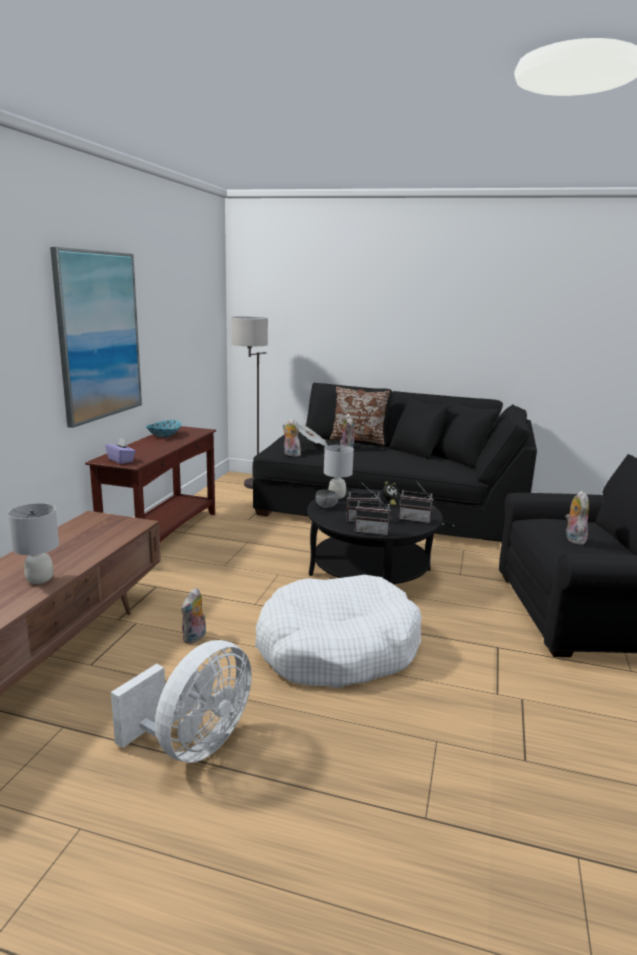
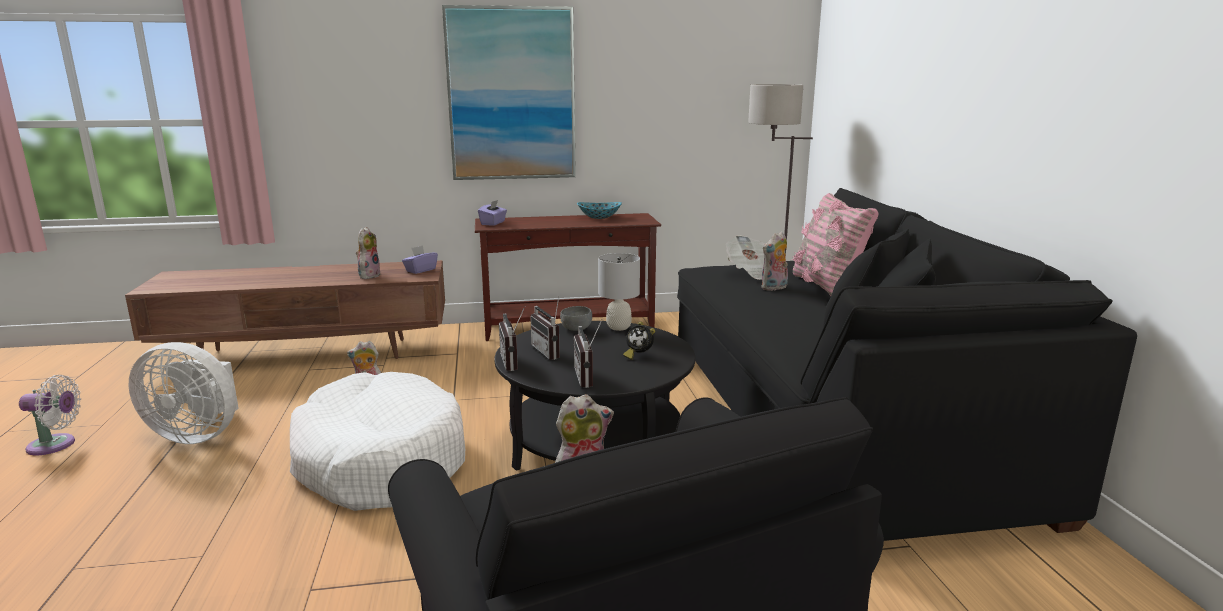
camera: 65 degrees right, 0 degrees up
(39, 581) = (285, 281): grey table lamp -> none
(109, 871) = (56, 445): none -> white fan
(111, 522) = (420, 270): none -> purple tissue box
(290, 454) = (706, 275): plush toy -> plush toy (369, 275)
(357, 441) = (825, 287): brown pillow -> pink pillow

